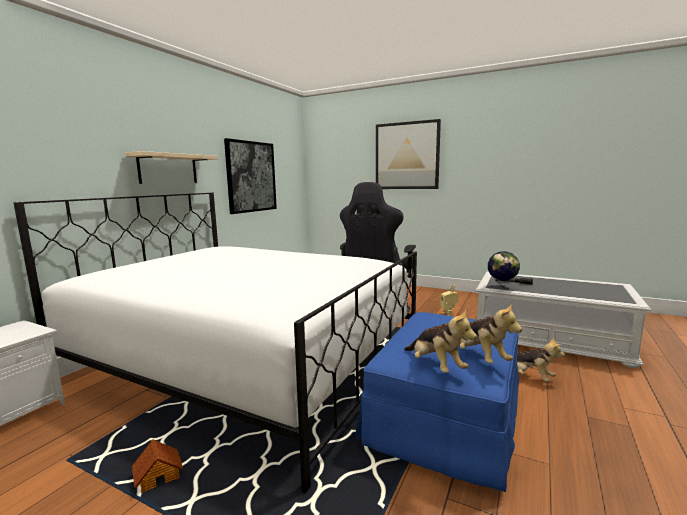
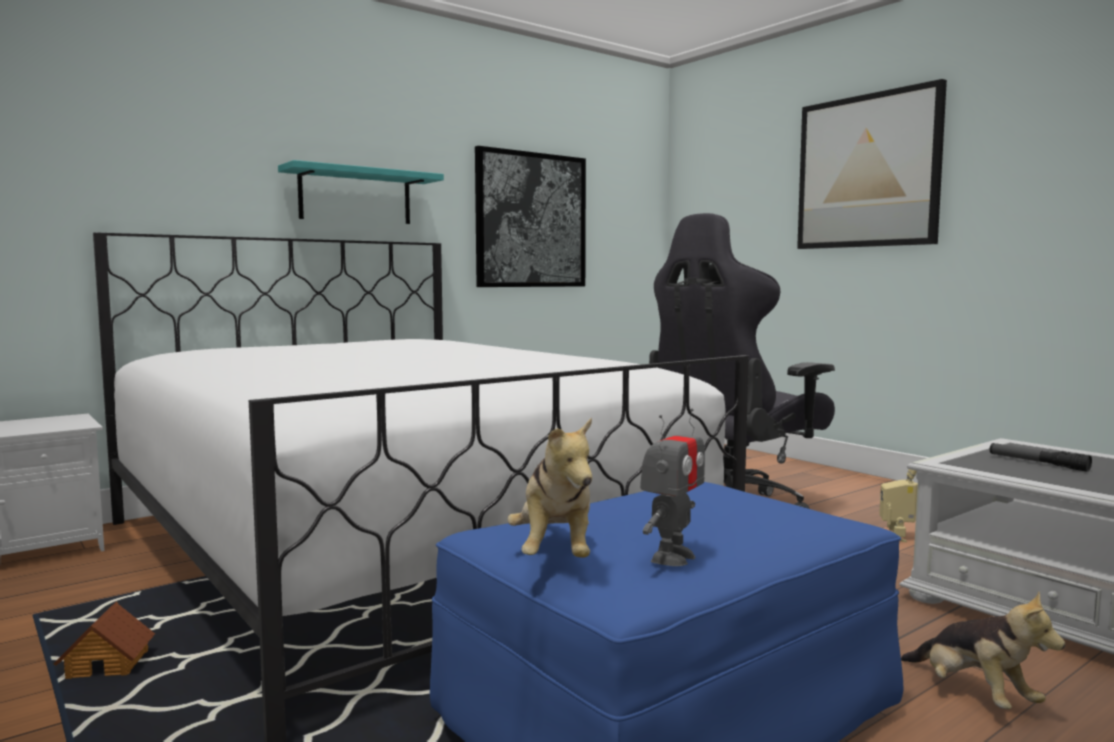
camera: 25 degrees right, 5 degrees down
(168, 169) = (355, 196): beige shelf -> turquoise shelf
(480, 358) = (672, 557): plush toy -> toy robot
(501, 288) = (982, 468): globe -> none

